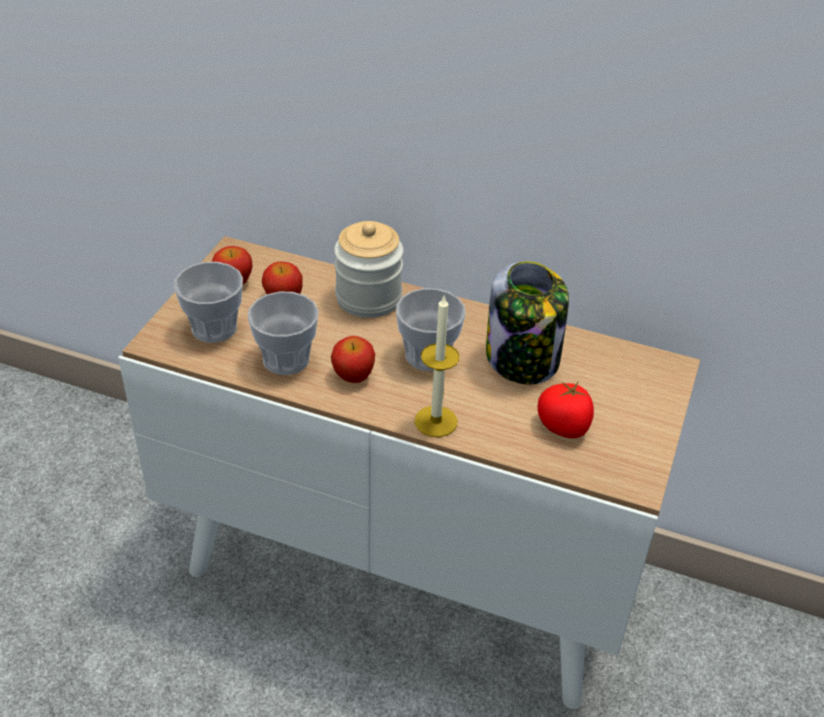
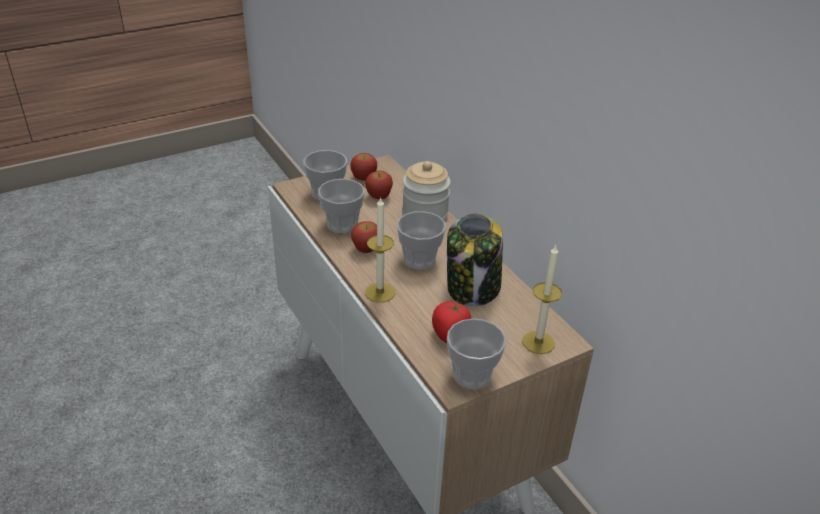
camera: 40 degrees right, 5 degrees down
(636, 458) = (472, 375): none -> cup
(650, 383) = (538, 342): none -> candle

